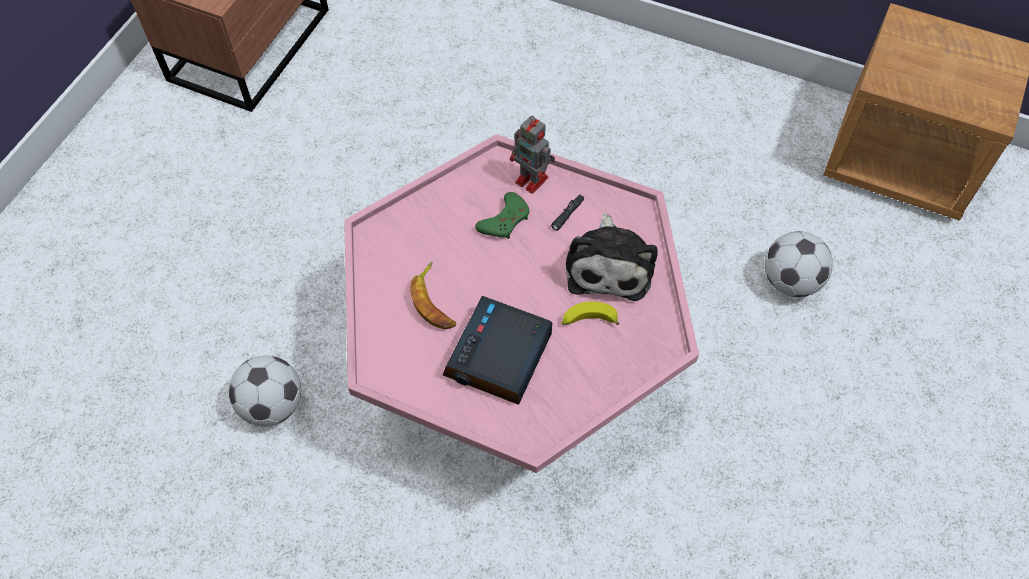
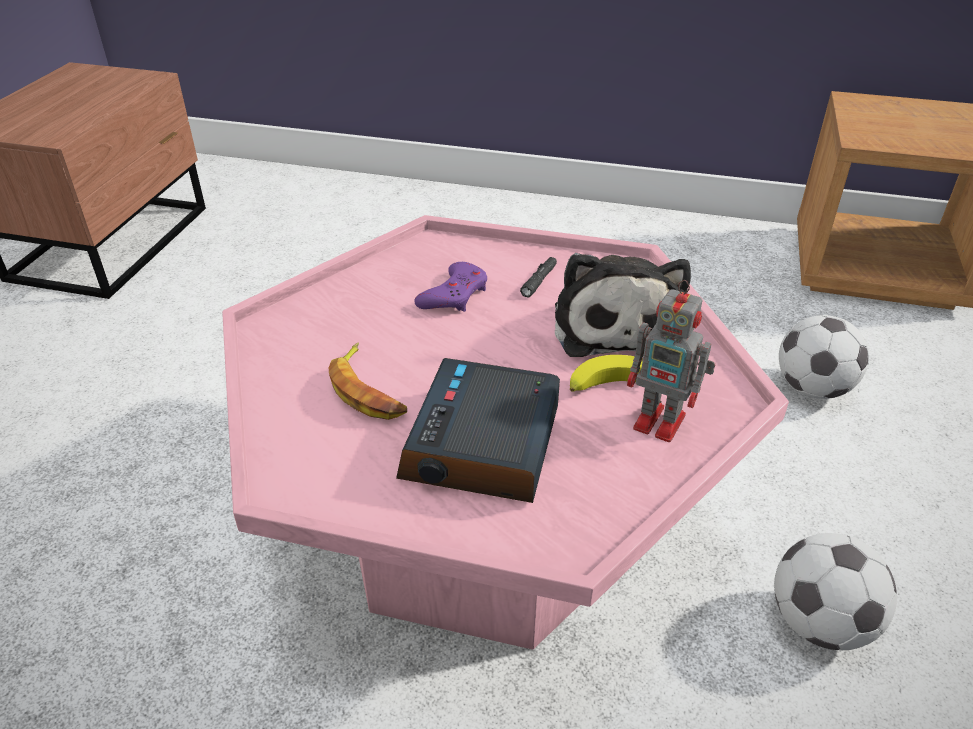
camera: 10 degrees left, 20 degrees down
(272, 405) = (119, 630): football -> football (819, 623)
(505, 220) = (454, 295): green game controller -> purple game controller
(533, 180) = (483, 255): toy robot -> toy robot (662, 422)

